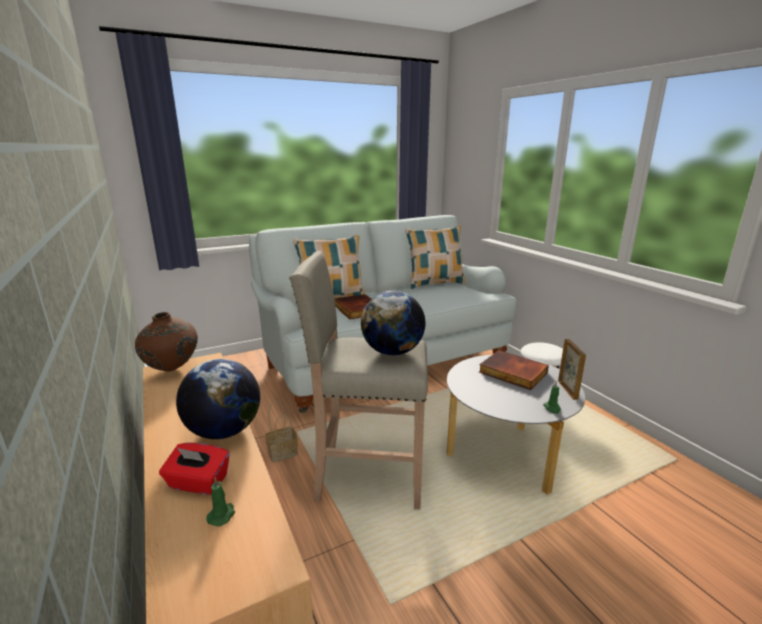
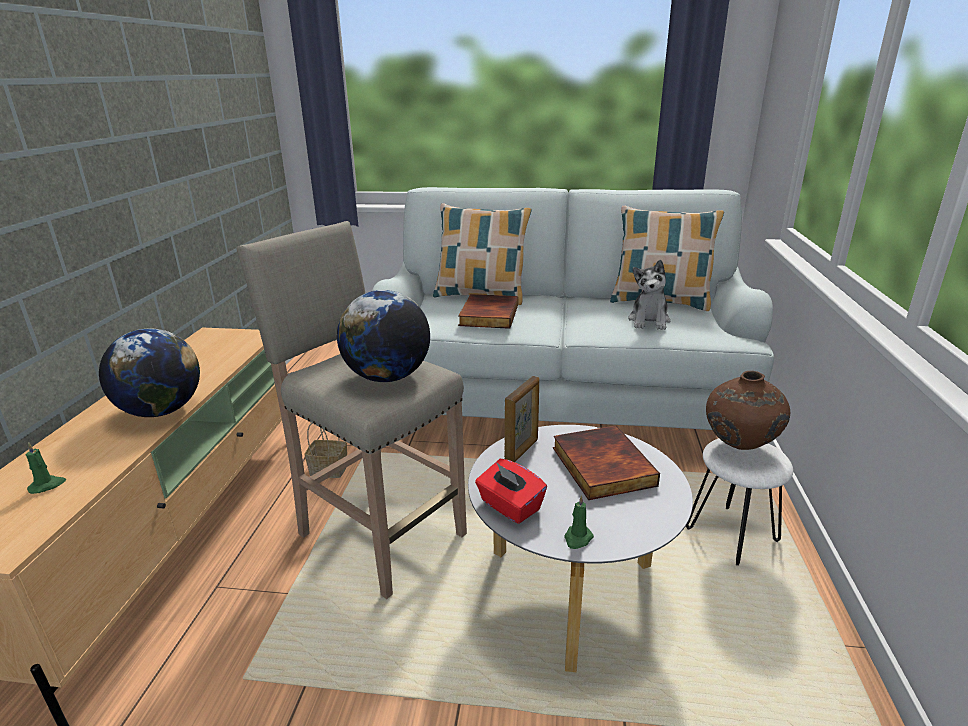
camera: 35 degrees right, 5 degrees up
(172, 370) = (217, 337): brown vase -> brown vase (740, 447)
(198, 483) = (76, 449): red tissue box -> red tissue box (510, 506)
(447, 294) = (649, 321): none -> plush toy
(568, 390) = (649, 523): picture frame -> picture frame (522, 451)

